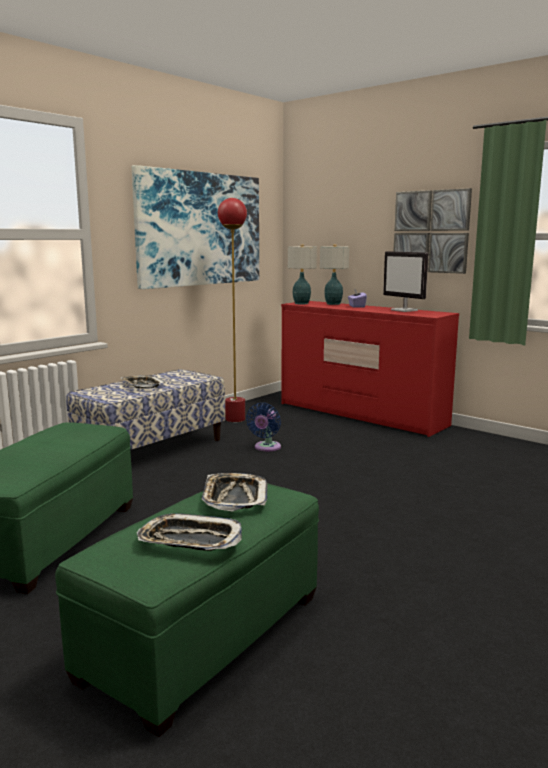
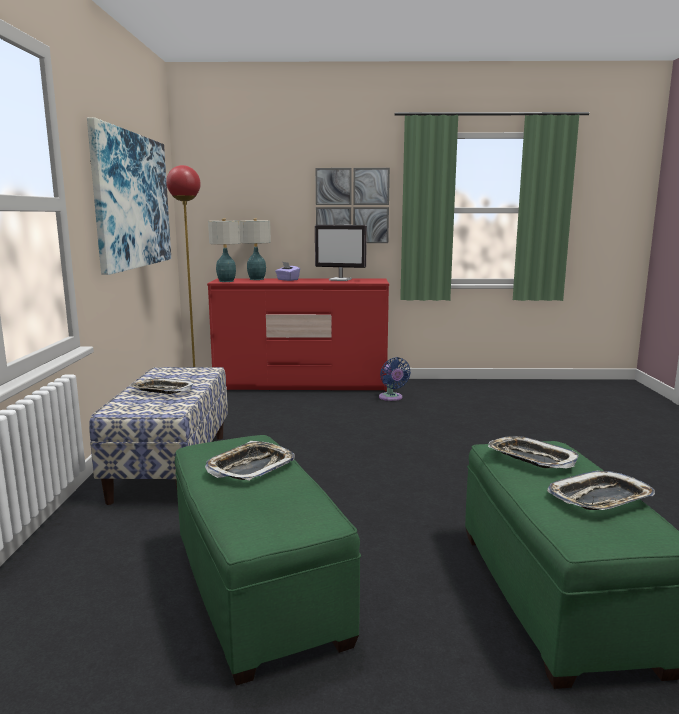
camera: 40 degrees left, 0 degrees up
(57, 443) = (250, 467): none -> tray
(266, 448) = (281, 433): blue fan -> blue fan (391, 398)

